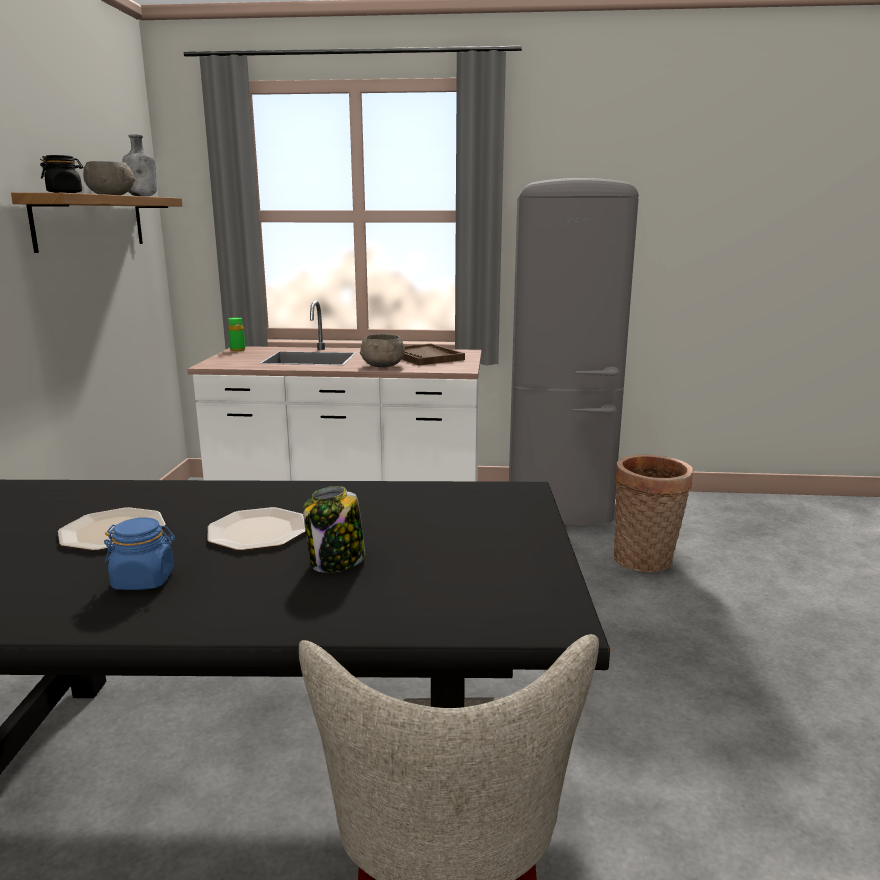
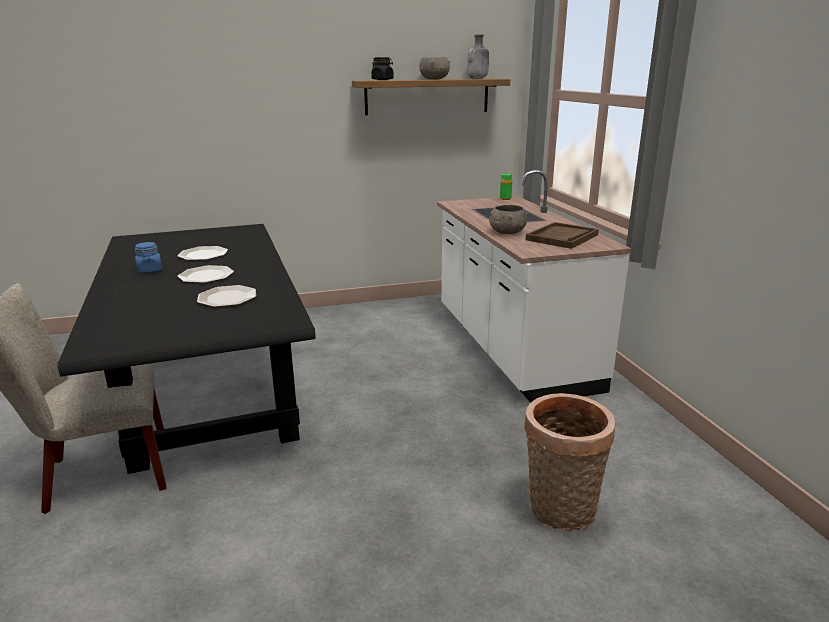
camera: 70 degrees right, 5 degrees up
(336, 562) = (167, 296): jar -> none
(393, 519) = (228, 297): none -> plate
(559, 506) = (641, 440): grey fridge -> none

